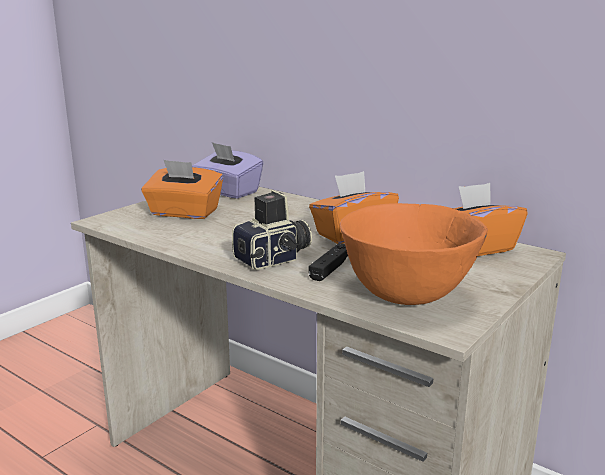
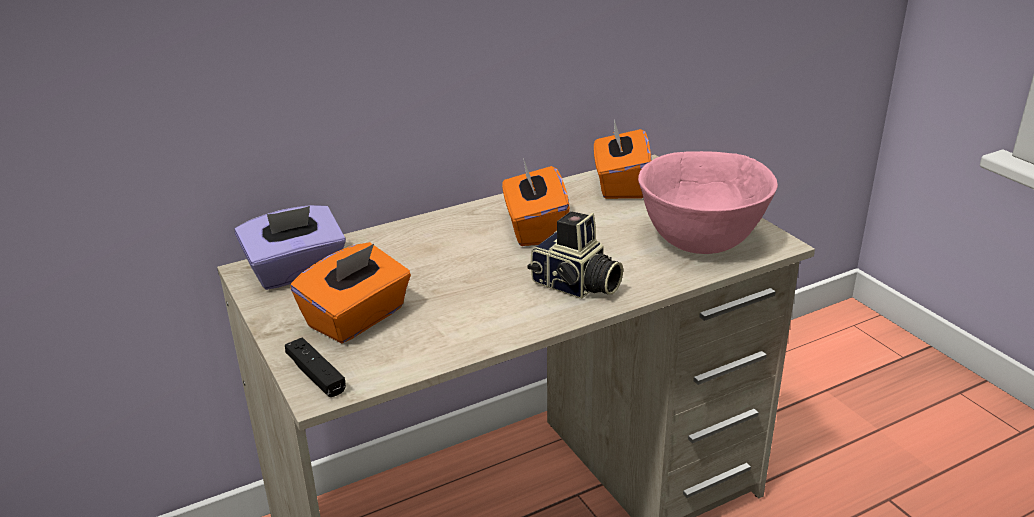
camera: 65 degrees left, 10 degrees up
(274, 259) = (575, 286): camera -> camera turned 135 degrees clockwise
(331, 268) = (622, 262): black game controller -> black game controller (316, 375)
(409, 293) = (702, 240): orange bowl -> pink bowl

